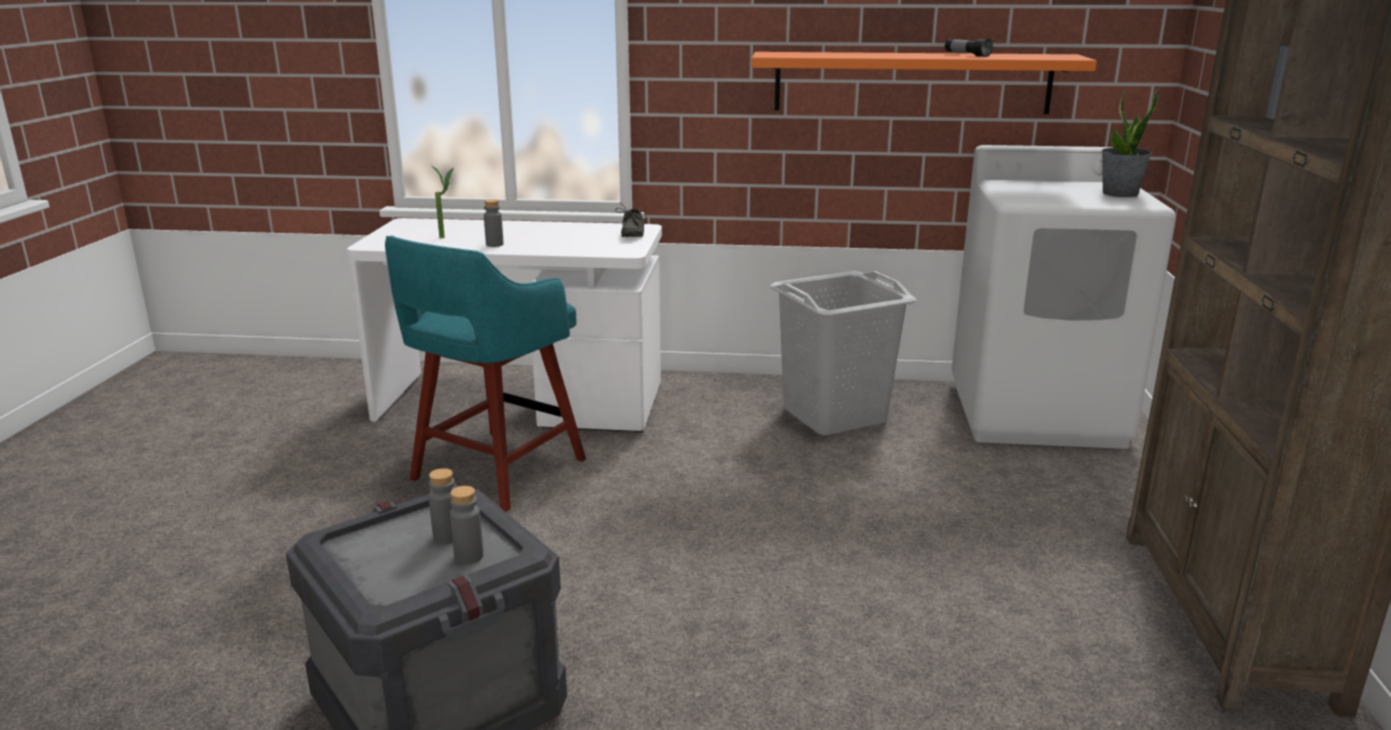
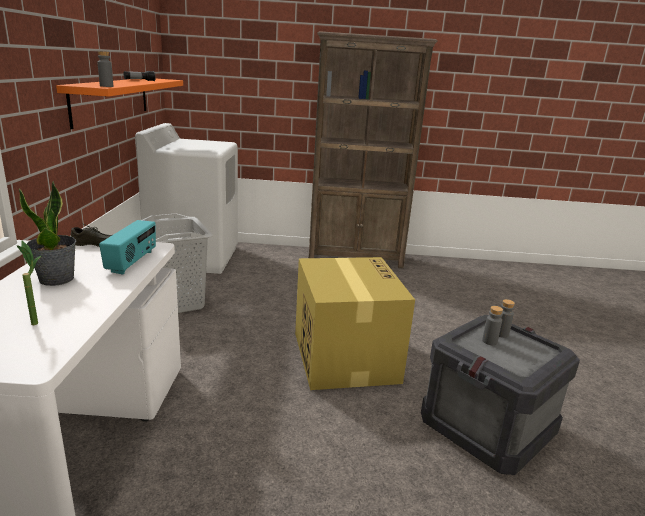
camera: 95 degrees left, 0 degrees up
(494, 244) = (93, 294): grey bottle -> grey bottle (106, 86)
(495, 471) = (224, 440): turquoise stool -> none
(577, 248) = (132, 262): none -> radio
(682, 564) = (344, 356): none -> cardboard box
(1120, 193) = (204, 142): potted plant -> potted plant (57, 279)

